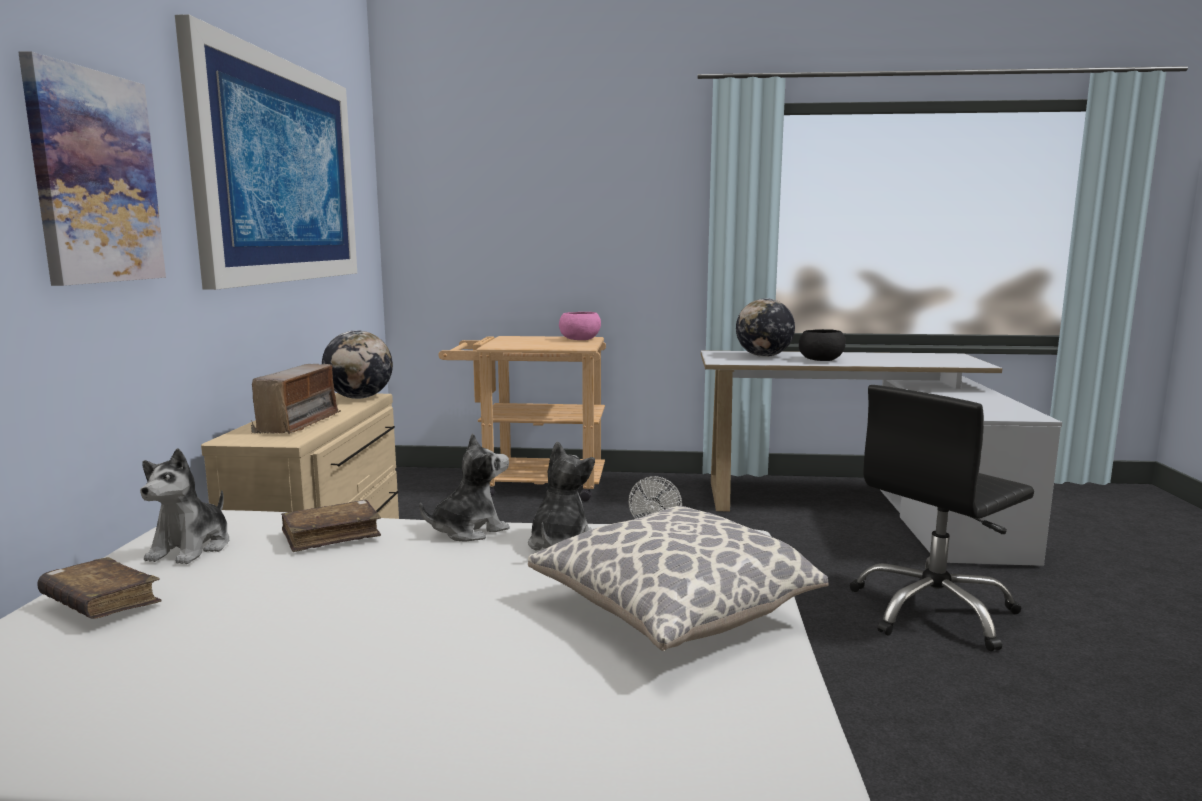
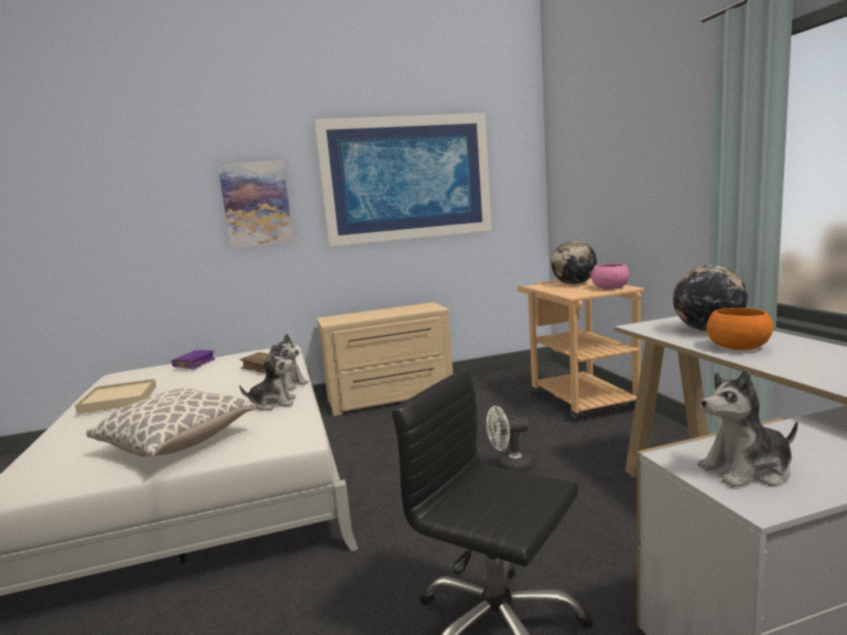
camera: 70 degrees right, 0 degrees up
(101, 602) = (194, 364): brown book -> purple book
(192, 548) = (243, 357): plush toy -> plush toy (747, 470)
(258, 690) = (119, 399): none -> beige tray
(298, 423) = (362, 316): radio -> none
(359, 398) = (429, 308): globe -> globe (574, 284)
(820, 360) = (738, 347): black bowl -> orange bowl

